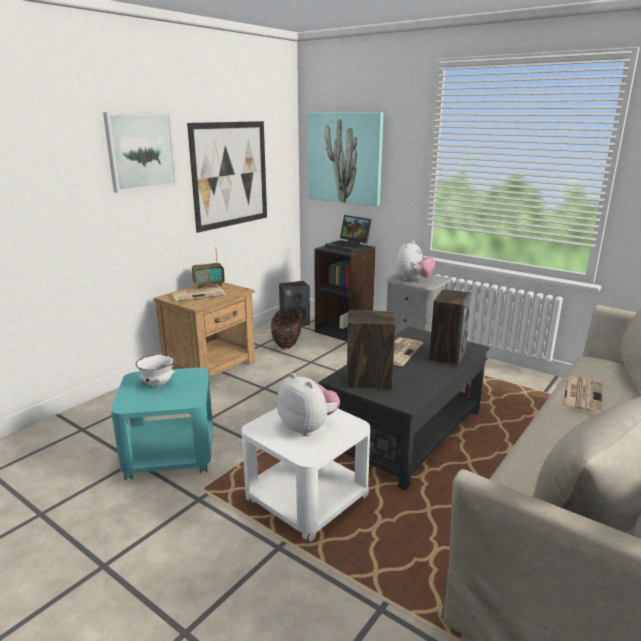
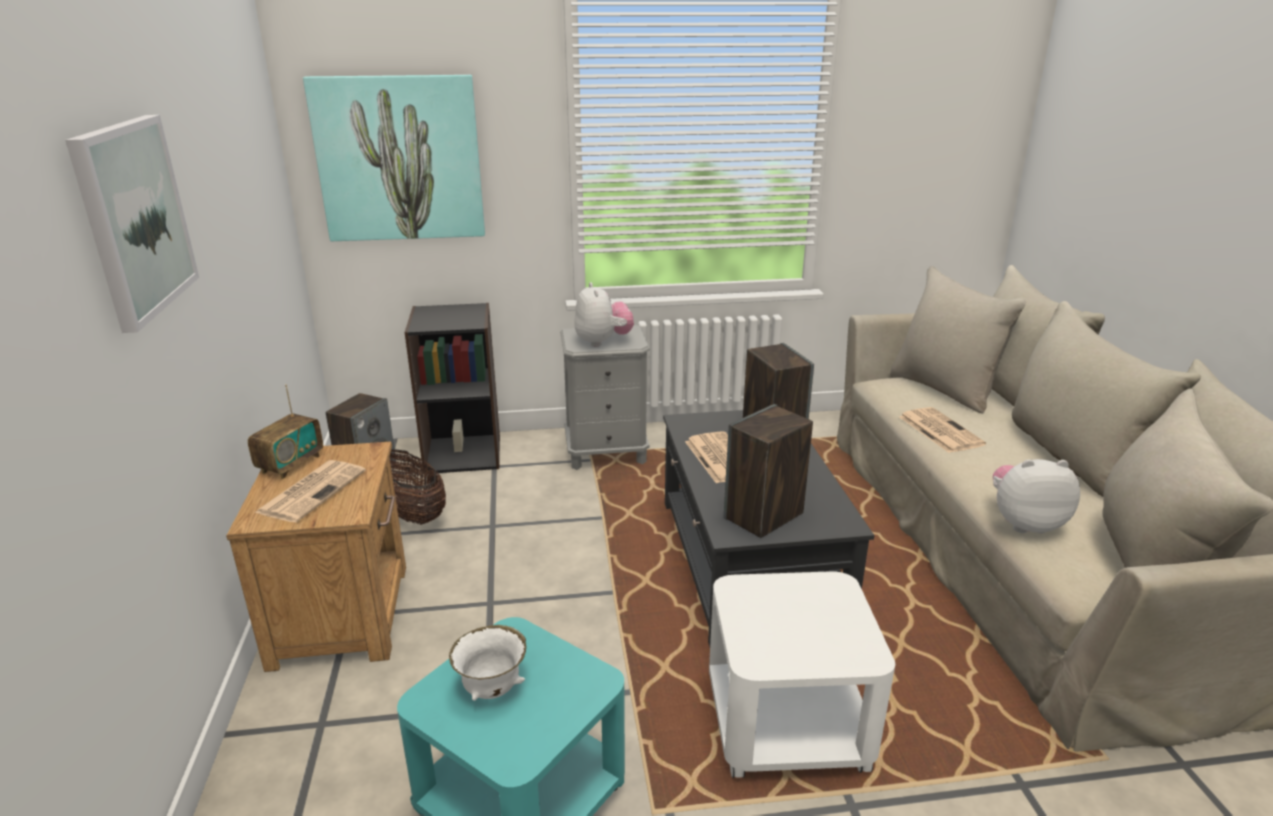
camera: 45 degrees left, 5 degrees up
(230, 174) = (237, 228): picture -> none
(308, 427) = (802, 620): plush toy -> plush toy (1024, 523)
(349, 246) = (451, 312): laptop -> none

